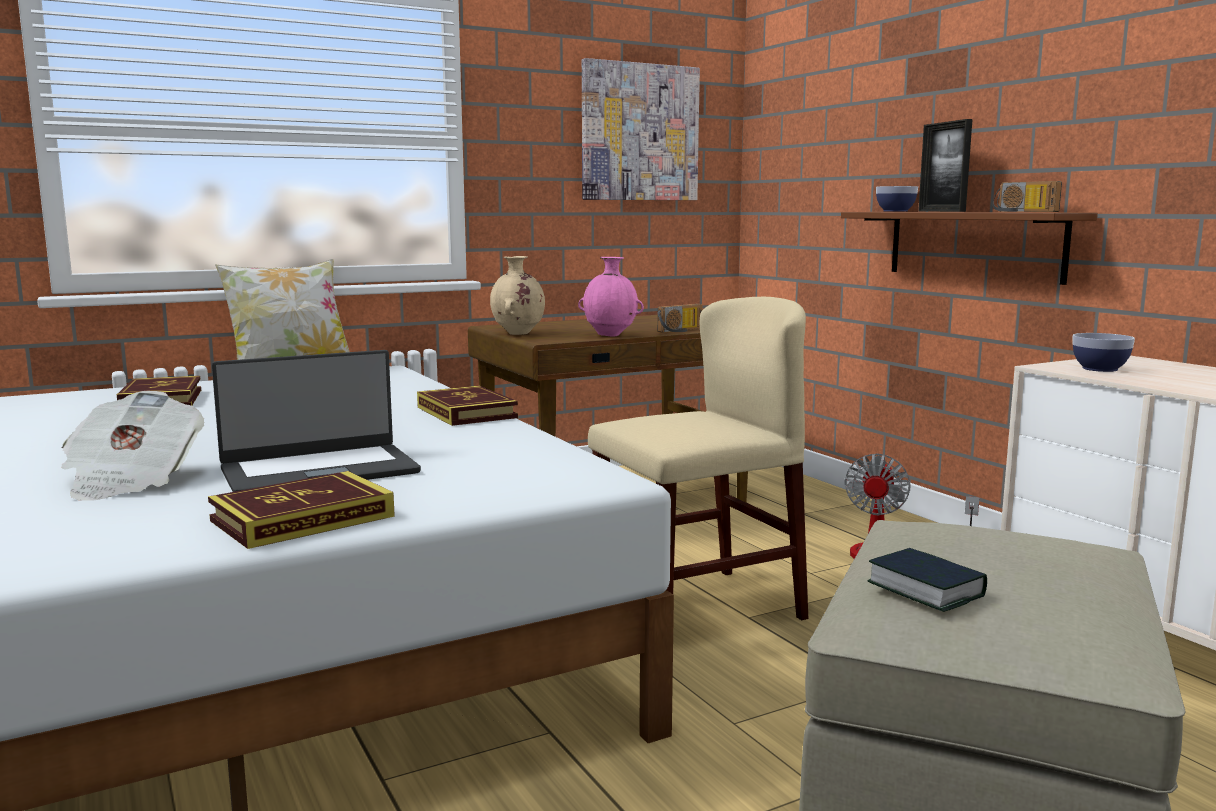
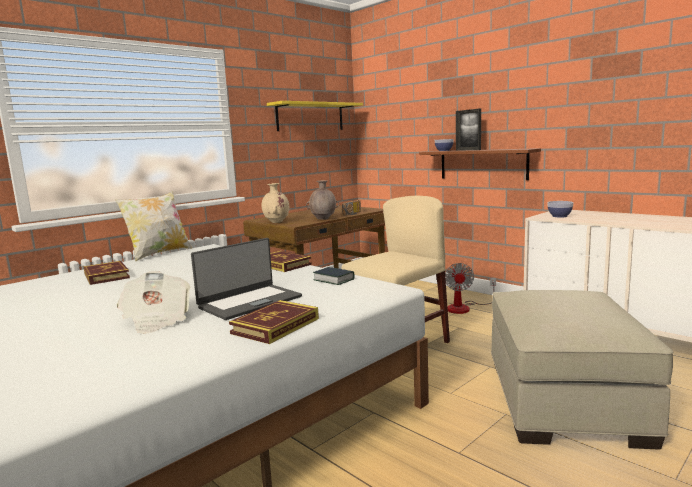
camera: 15 degrees left, 0 degrees up
(610, 335) = (323, 219): pink vase -> brown vase
(639, 132) = (310, 117): picture -> yellow shelf
(925, 589) = (551, 318): book -> book (333, 280)
(1021, 211) = (508, 149): radio -> none

